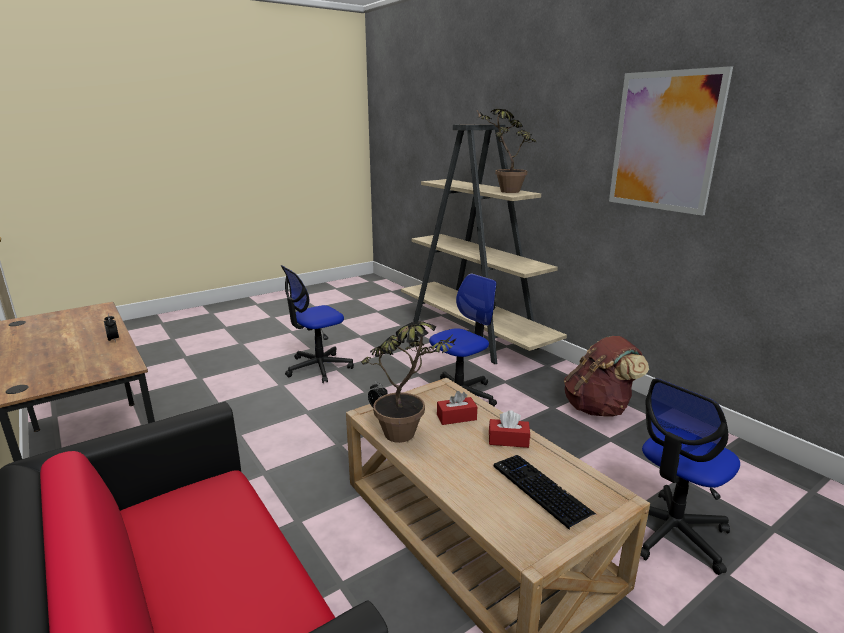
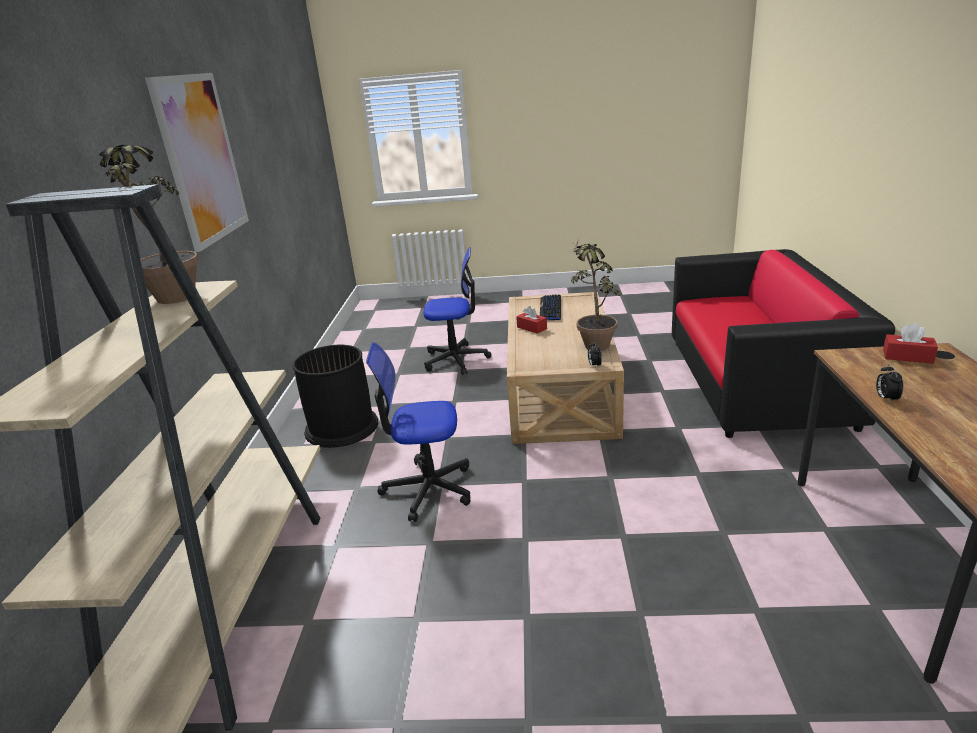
camera: 140 degrees left, 5 degrees up
(318, 367) = (555, 634): office chair -> none
(456, 417) = (543, 347): red tissue box -> red tissue box (907, 356)
(599, 408) = (341, 427): brown backpack -> black trash can

